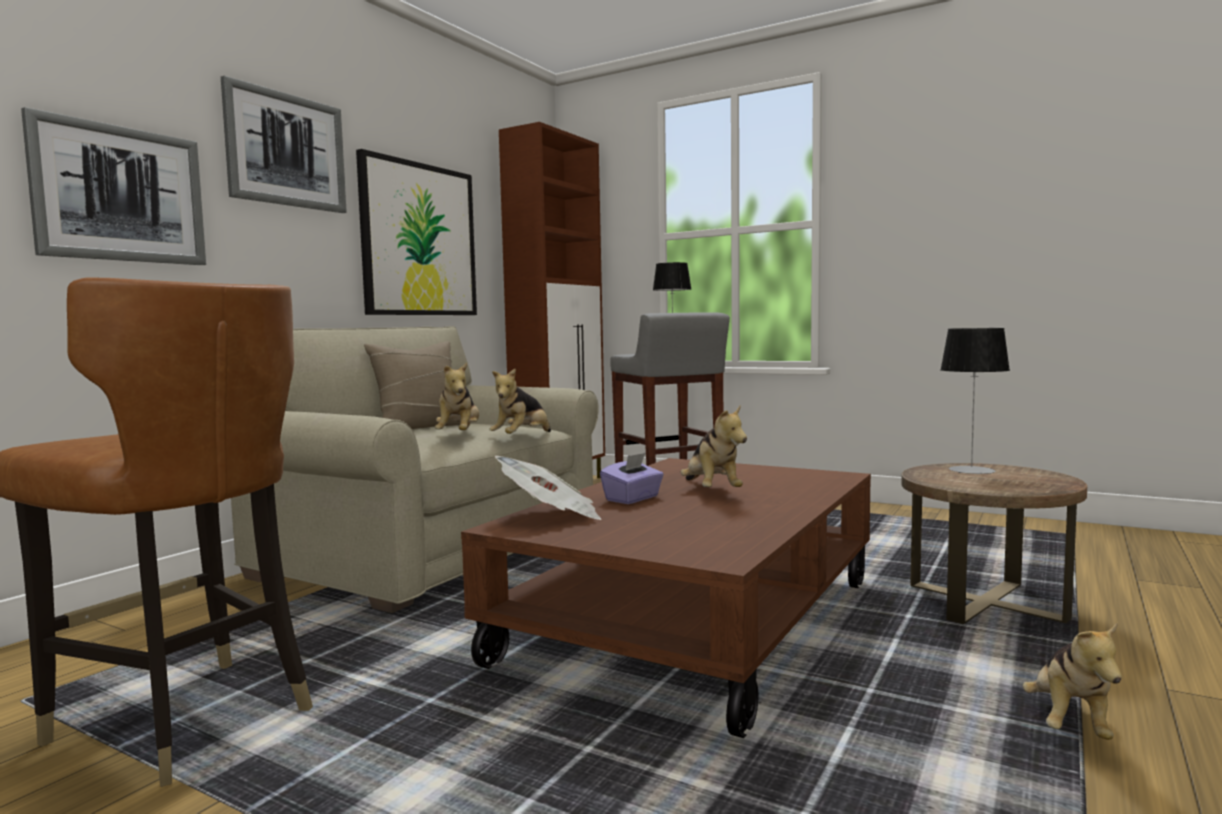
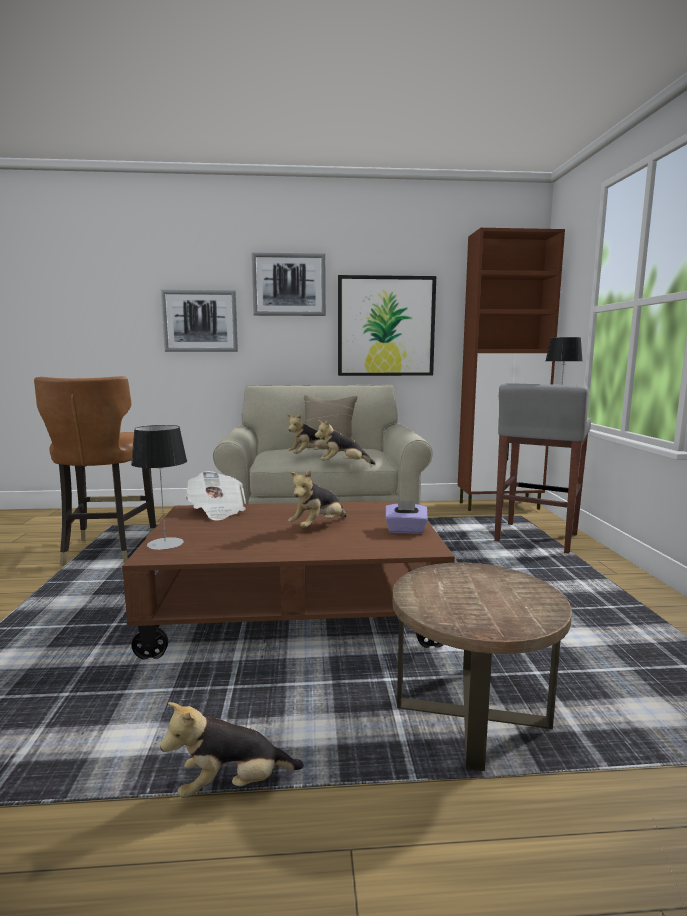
camera: 55 degrees right, 5 degrees up
(633, 499) = (275, 516): purple tissue box -> purple tissue box (405, 530)
(971, 470) = (502, 585): table lamp -> table lamp (165, 543)

